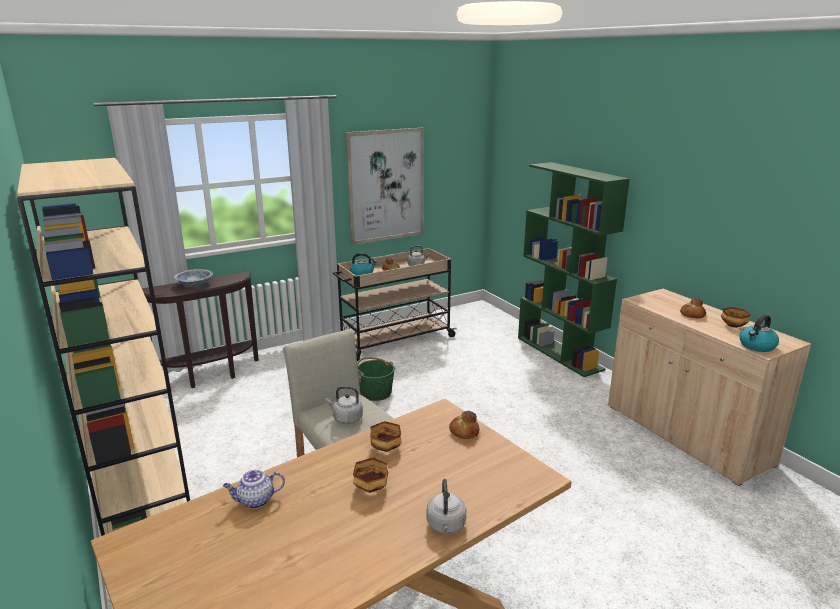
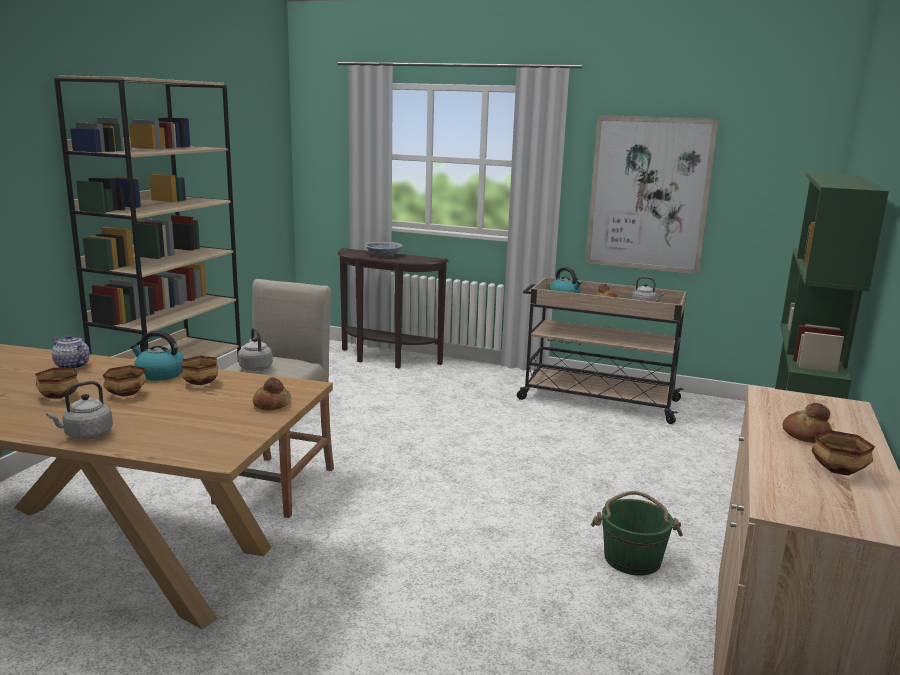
camera: 50 degrees right, 5 degrees down
(334, 523) = (59, 396): none -> bowl
(375, 392) = (479, 428): green bucket -> green bucket (632, 558)
(757, 346) = (790, 500): kettle -> kettle (159, 374)

